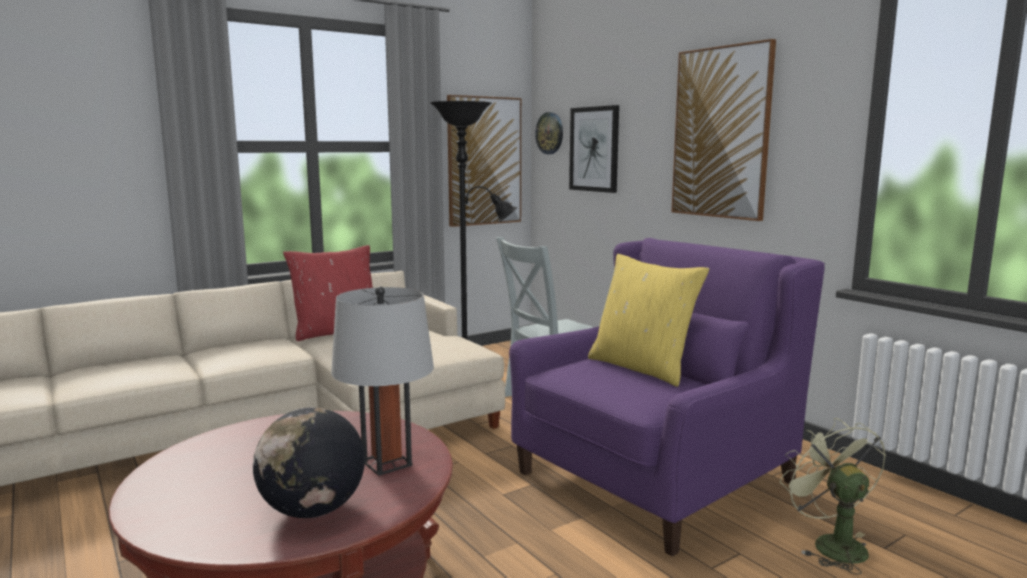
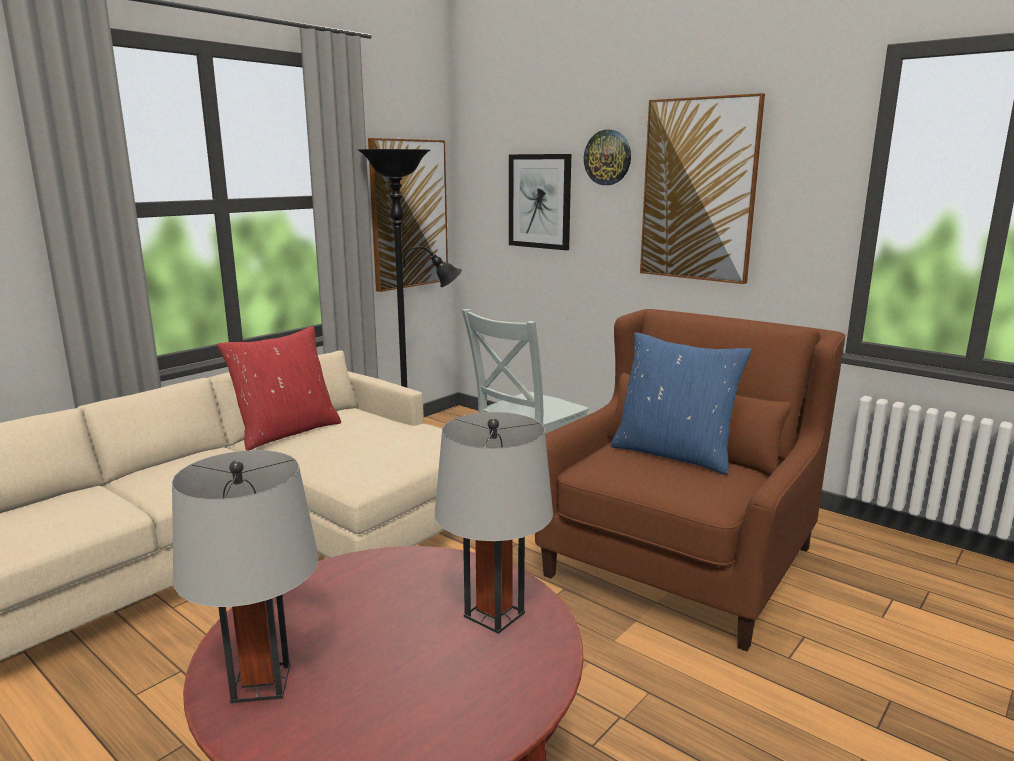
camera: 15 degrees left, 5 degrees up
(178, 481) = (261, 682): none -> grey table lamp
(312, 510) = (460, 696): globe -> none
(550, 133) = (480, 181): wall clock -> wall clock (607, 157)
(642, 368) = (674, 454): yellow pillow -> blue pillow
(655, 478) = (680, 562): purple armchair -> brown armchair
(830, 544) = (875, 612): green fan -> none

